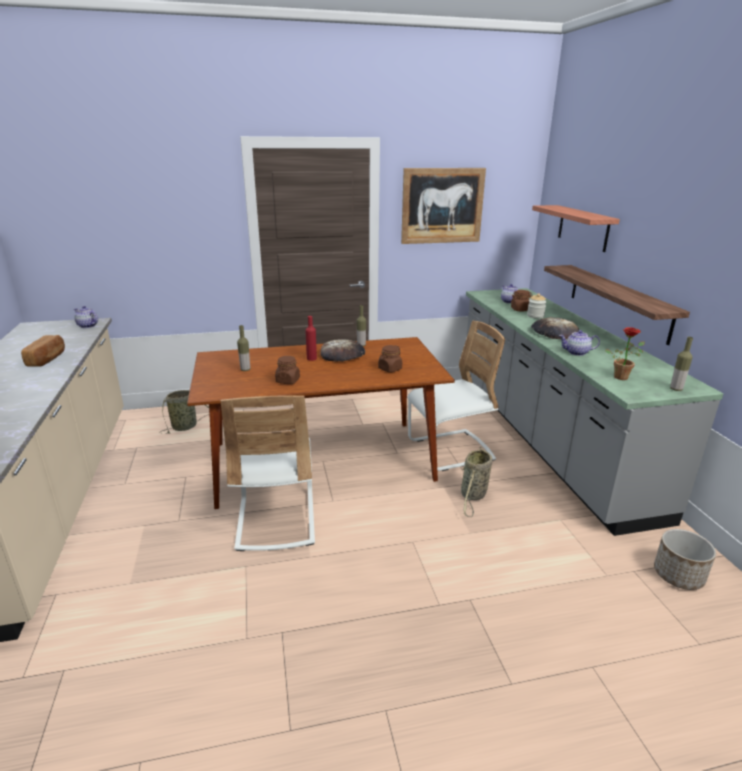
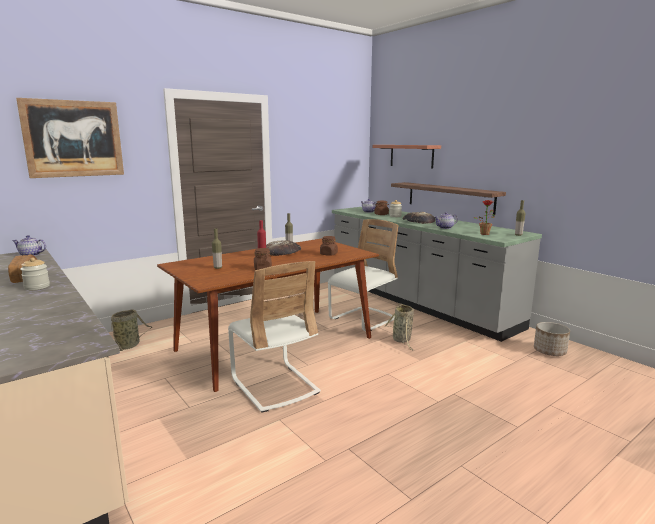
camera: 25 degrees left, 10 degrees down
(38, 375) = (37, 287): none -> jar
(442, 206) = (311, 147): picture -> picture (73, 139)

